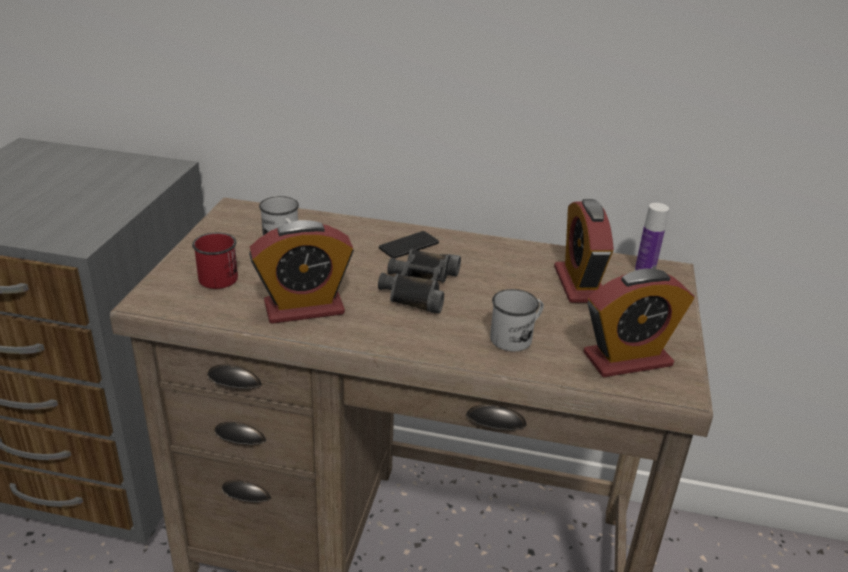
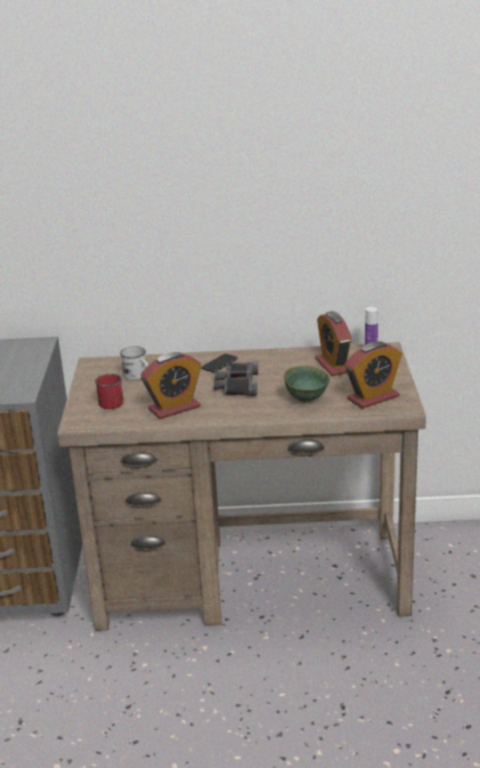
camera: 10 degrees left, 5 degrees down
(516, 337) = (306, 399): white mug -> green bowl

